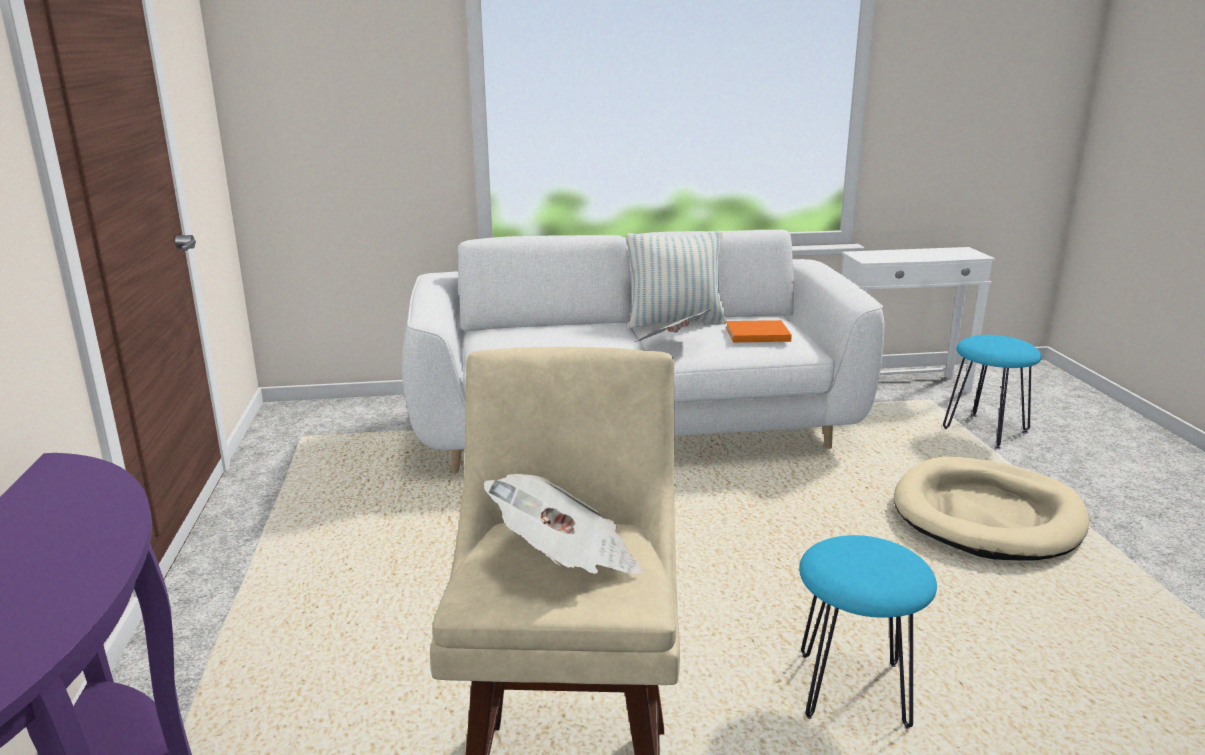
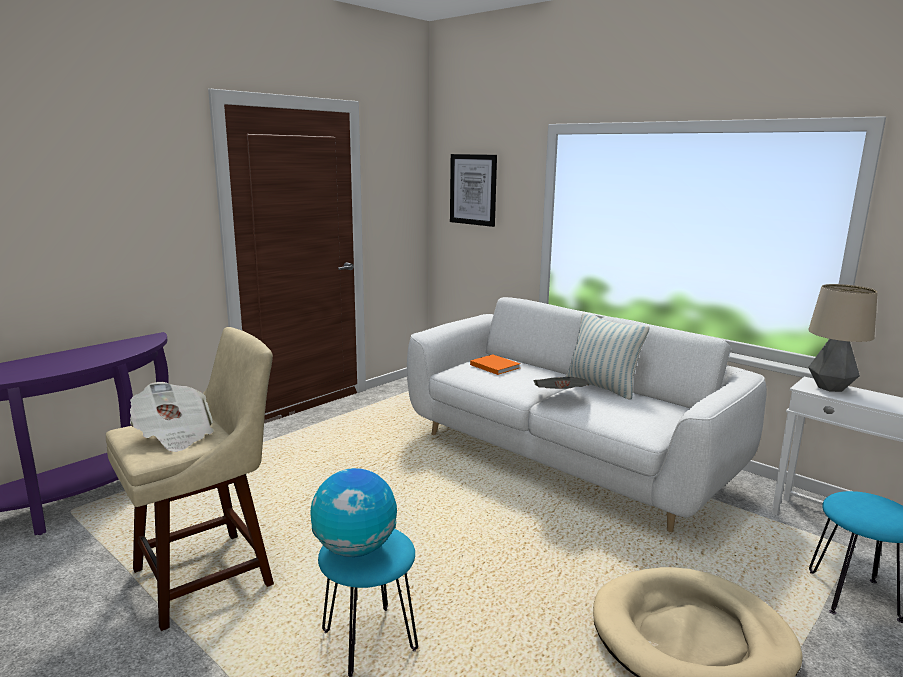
camera: 50 degrees right, 5 degrees down
(324, 79) = (473, 189): none -> picture
(755, 334) = (627, 411): orange book -> orange book (494, 366)
(876, 570) = (355, 549): none -> globe
(879, 255) = (830, 388): none -> table lamp

